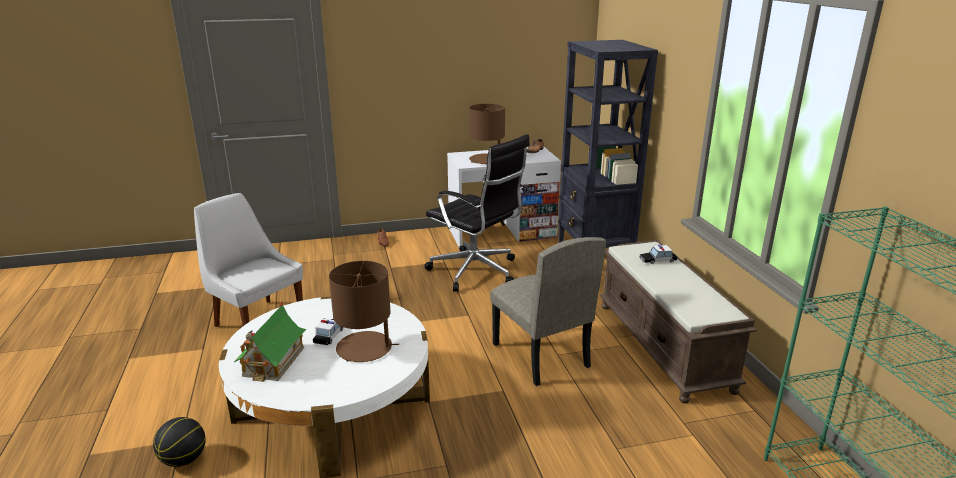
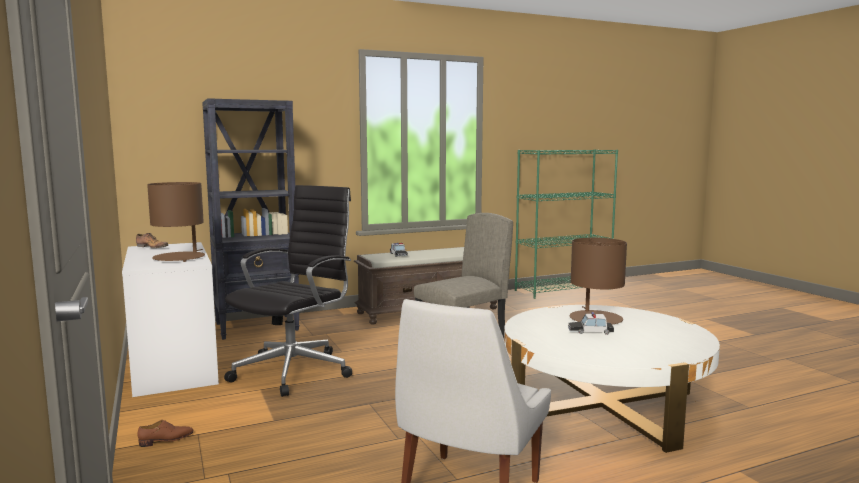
camera: 100 degrees left, 15 degrees down
(184, 460) = (757, 459): basketball -> none
(273, 361) = (658, 343): toy house -> none

